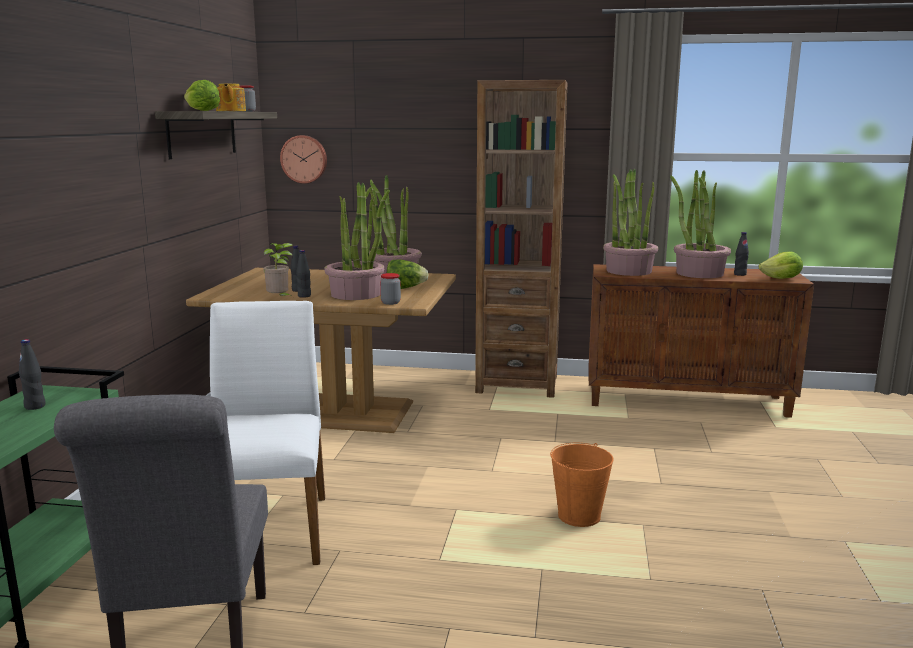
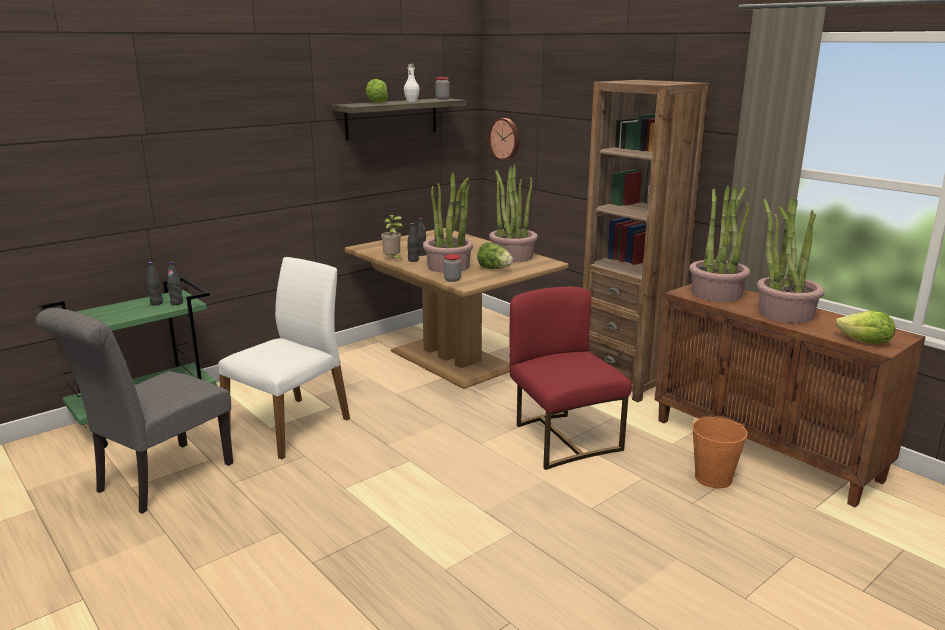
camera: 40 degrees right, 5 degrees up
(230, 111) = (411, 101): teapot -> white bottle
(549, 442) = (562, 438): none -> red chair
(579, 516) = (480, 503): orange bucket -> orange bucket (713, 478)
(740, 274) = (830, 325): black bottle -> black bottle (176, 303)

